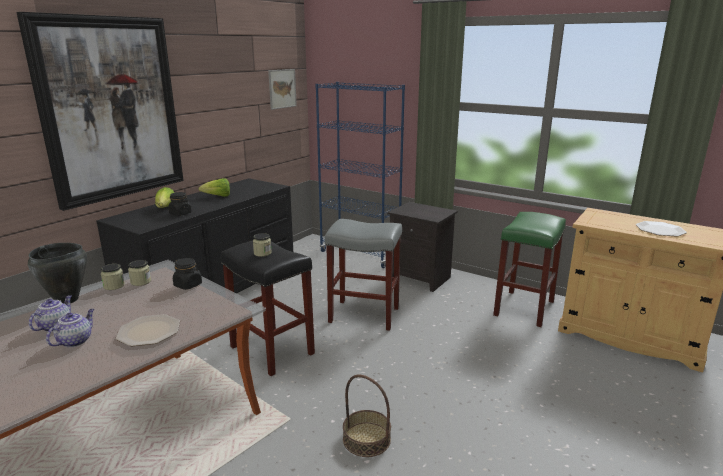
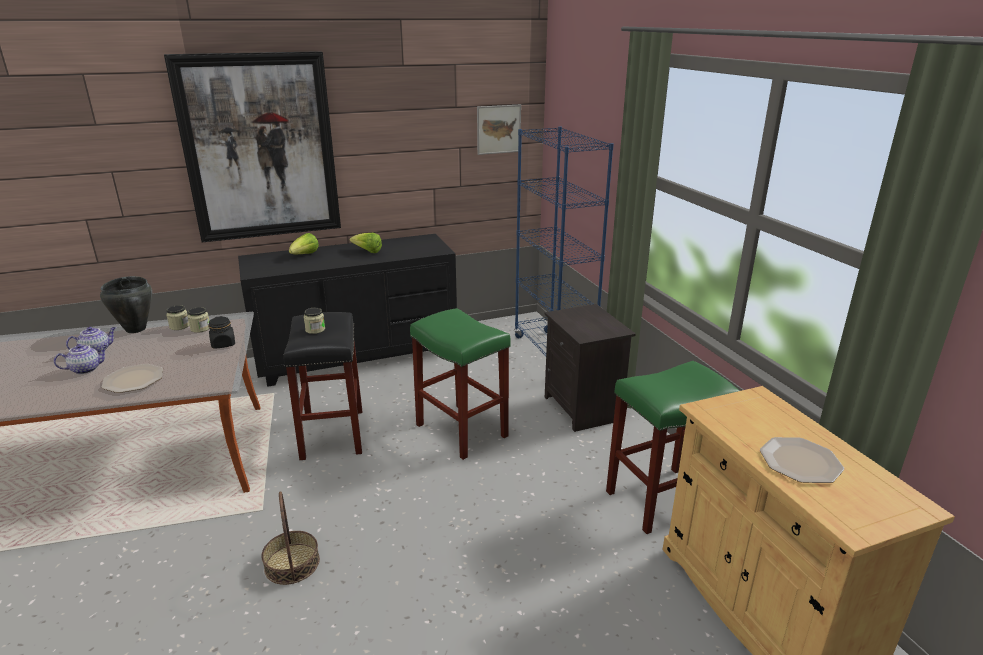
camera: 35 degrees right, 5 degrees up
(180, 213) = (305, 264): black jar -> none
(363, 315) = (460, 430): grey stool -> green stool

